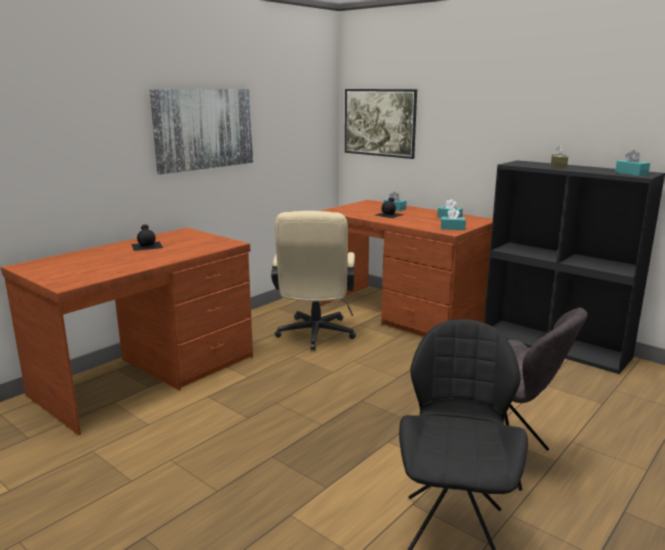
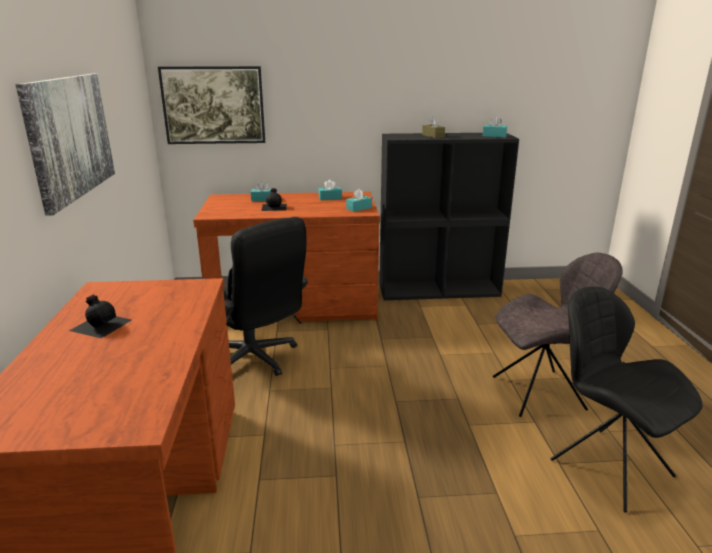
camera: 45 degrees left, 5 degrees up
(315, 336) = (256, 360): beige office chair -> black office chair

